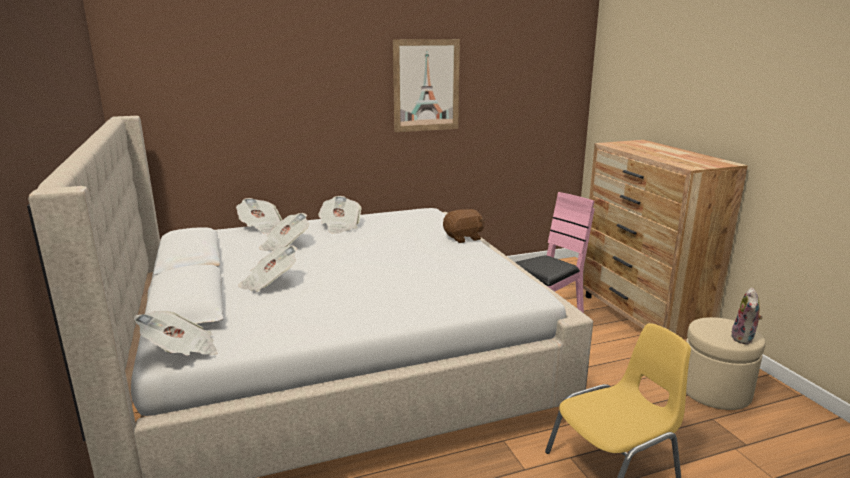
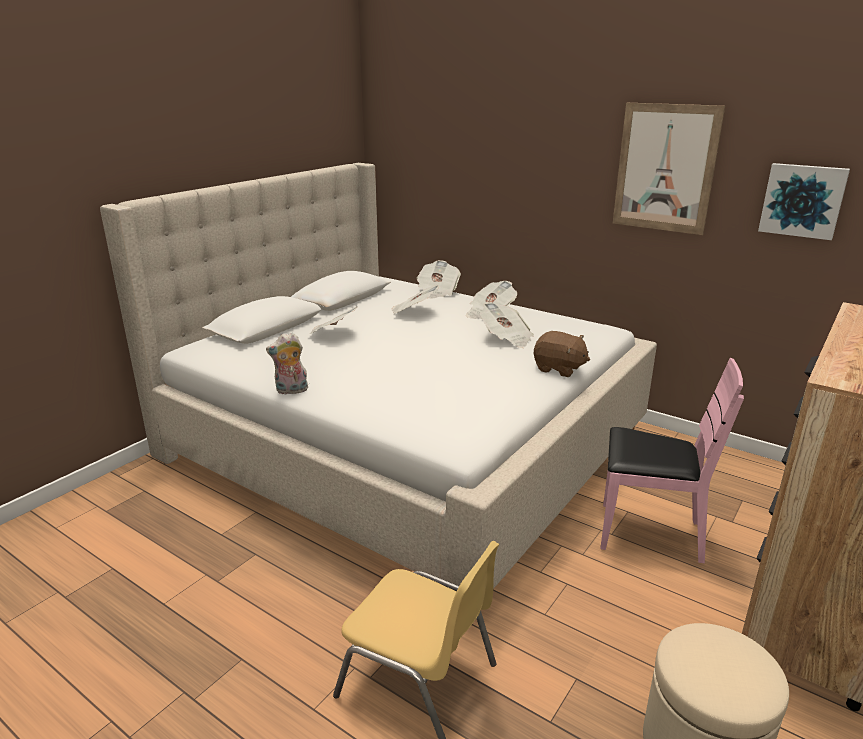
camera: 55 degrees right, 5 degrees up
(181, 351) = (199, 351): newspaper -> newspaper (506, 338)
(509, 96) = (802, 200): none -> picture
(744, 339) = (717, 691): plush toy -> plush toy (291, 391)

